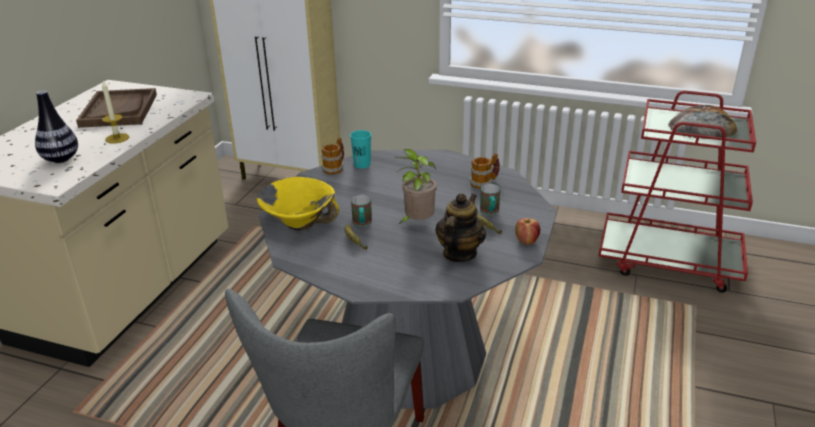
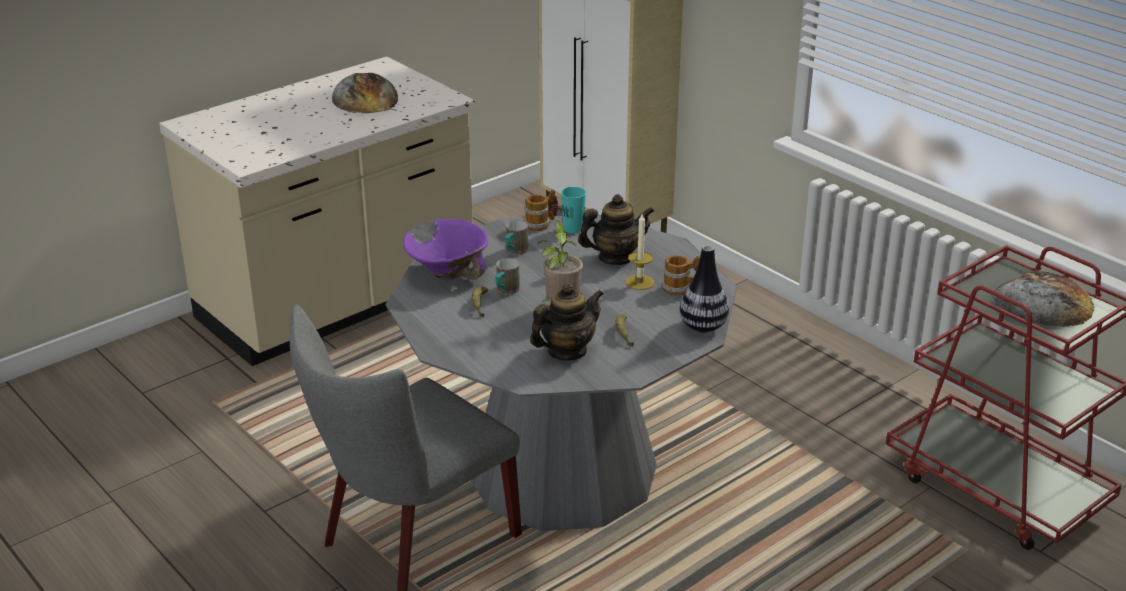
camera: 30 degrees right, 0 degrees up
(61, 159) = (271, 139): vase -> vase (703, 327)
(117, 138) = (336, 130): candle -> candle (639, 282)
(119, 110) = (365, 97): brown tray -> bread
(299, 223) = (447, 272): yellow bowl -> purple bowl
(415, 175) = (615, 257): none -> teapot
(490, 212) = (648, 322): mug -> mug (514, 252)
(526, 241) = (650, 363): apple -> none

